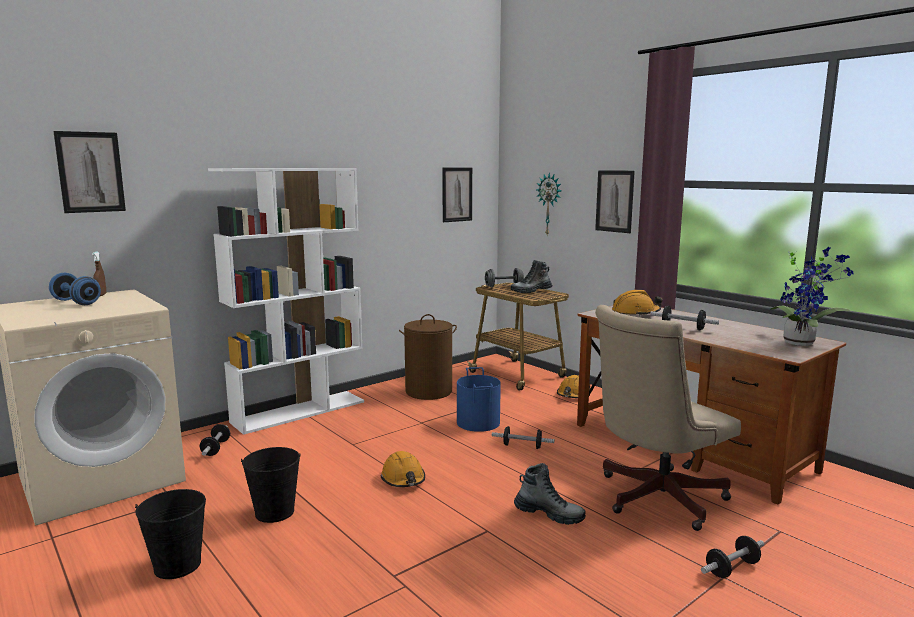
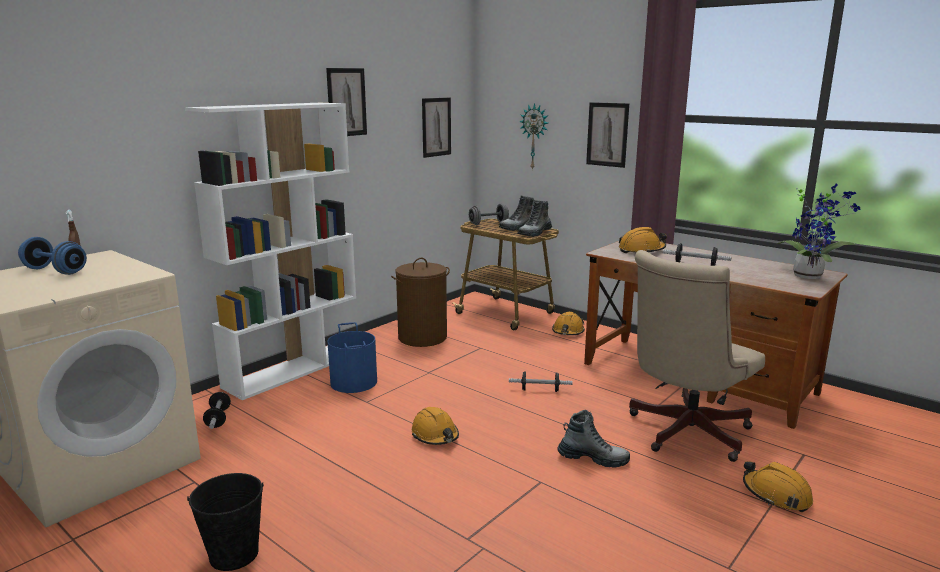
camera: 10 degrees left, 5 degrees up
(90, 172) = (52, 116): picture -> picture (346, 102)
(274, 512) = (315, 484): black bucket -> none
(479, 422) = (487, 368): blue bucket -> blue bucket (354, 382)
(543, 296) = (535, 233): none -> boot
(732, 568) = (776, 495): dumbbell -> orange hard hat

